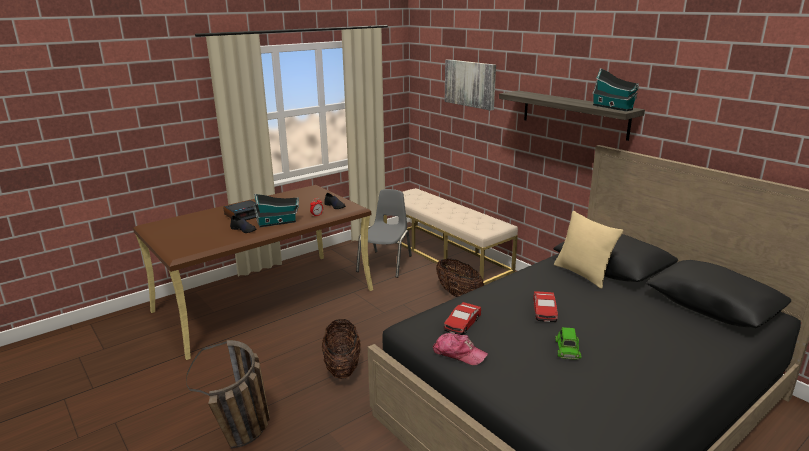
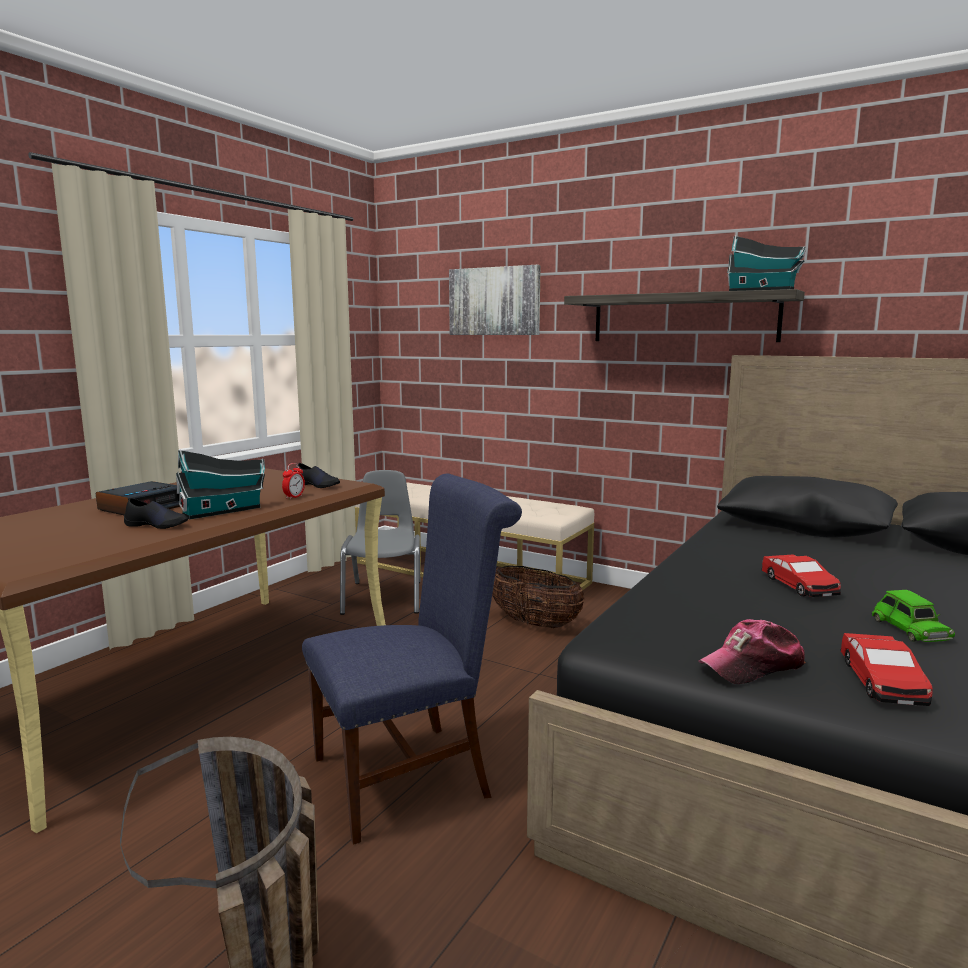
camera: 20 degrees left, 10 degrees down
(342, 367) = (412, 774): basket -> blue chair
(459, 354) = (752, 666): cap -> cap turned 150 degrees clockwise
(462, 324) = (696, 620): toy car -> toy car (882, 681)
(582, 274) = (782, 537): beige pillow -> none

